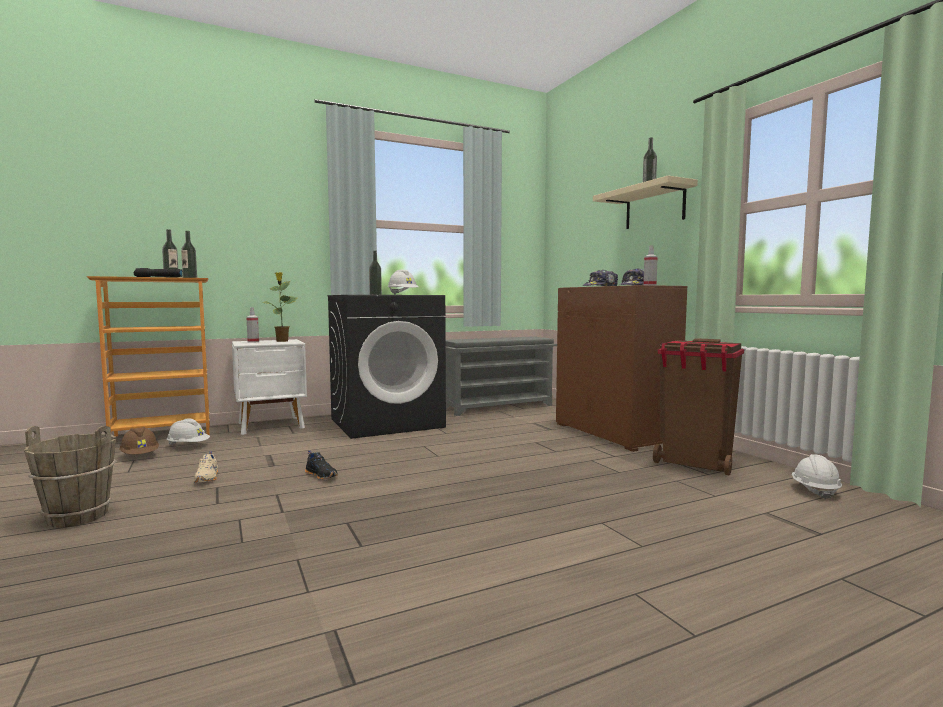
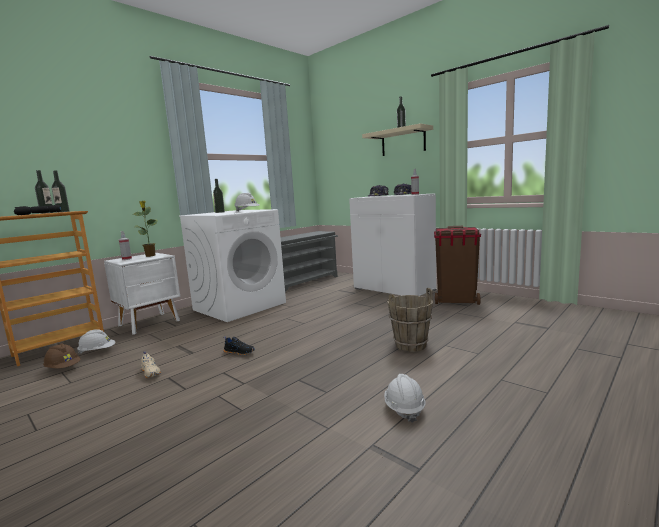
camera: 20 degrees left, 5 degrees up
(78, 516) = (76, 426): brown bucket -> brown bucket (410, 345)
(387, 423) = (240, 306): black washing machine -> white washing machine
(615, 433) = (394, 289): brown cabinet -> white cabinet
(815, 490) = (524, 305): white hard hat -> white hard hat (404, 409)

